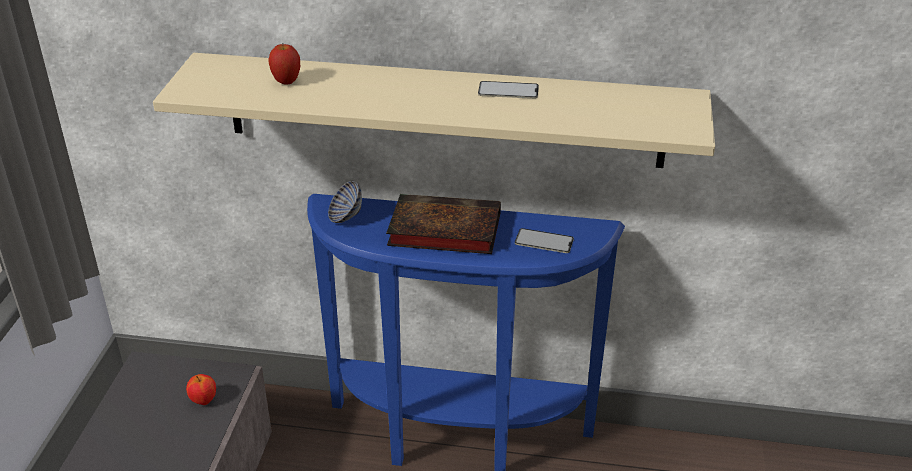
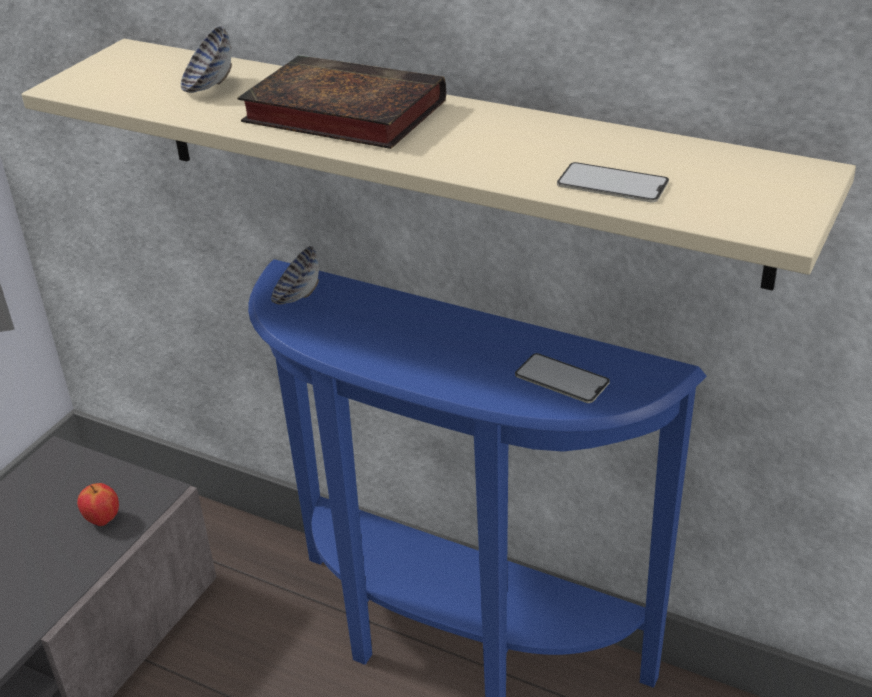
camera: 20 degrees right, 0 degrees up
(286, 82) = (209, 87): apple -> bowl
(441, 230) = (418, 338): book -> book (339, 113)
(508, 90) = (516, 131): phone -> phone (612, 183)

